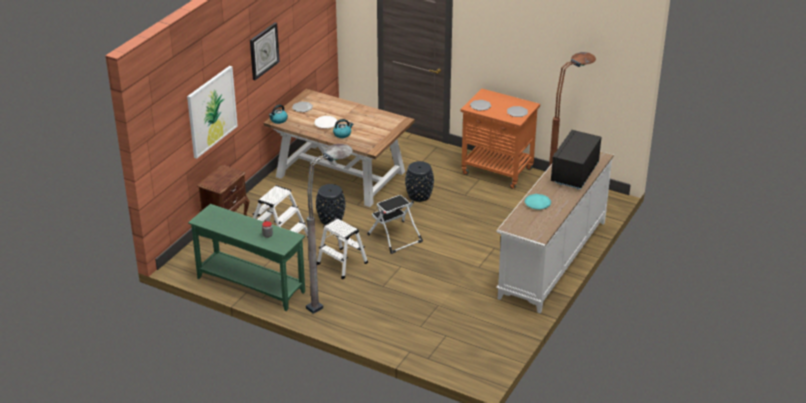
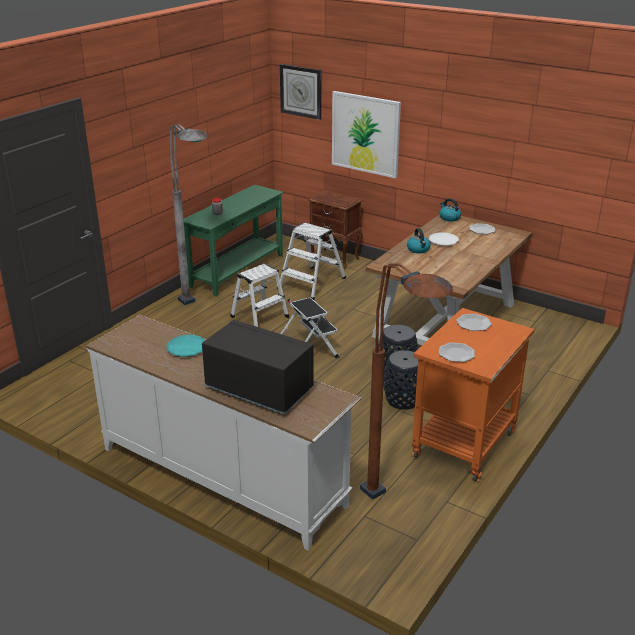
camera: 95 degrees right, 5 degrees down
(263, 51) = (462, 125): wall clock -> wall clock (301, 91)
(331, 219) = (347, 312): black stool -> black stool (402, 400)

